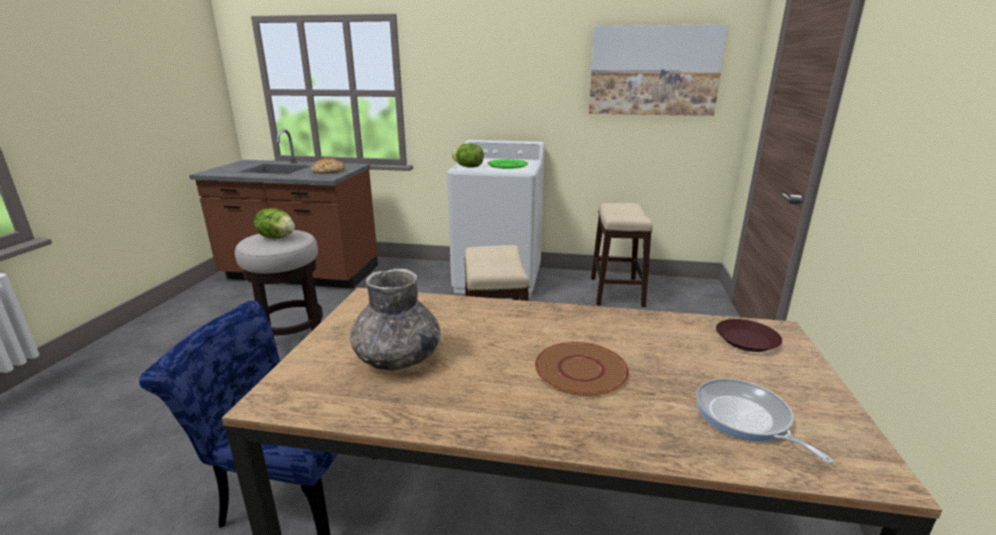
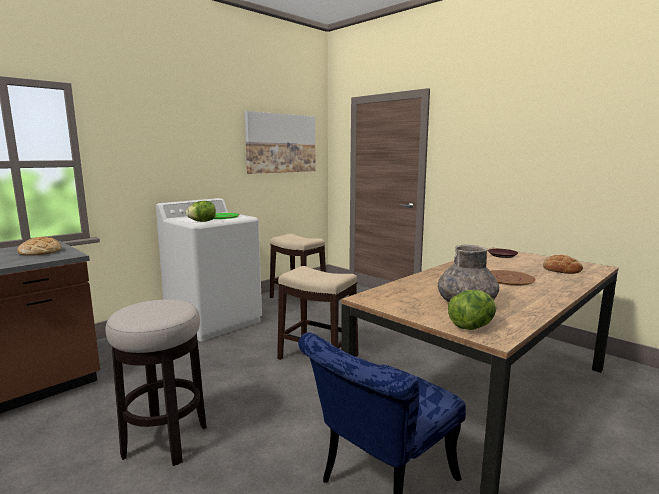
camera: 55 degrees left, 10 degrees down
(277, 238) = (157, 308): lettuce -> lettuce (471, 327)
(745, 418) = (561, 269): frying pan -> bread

